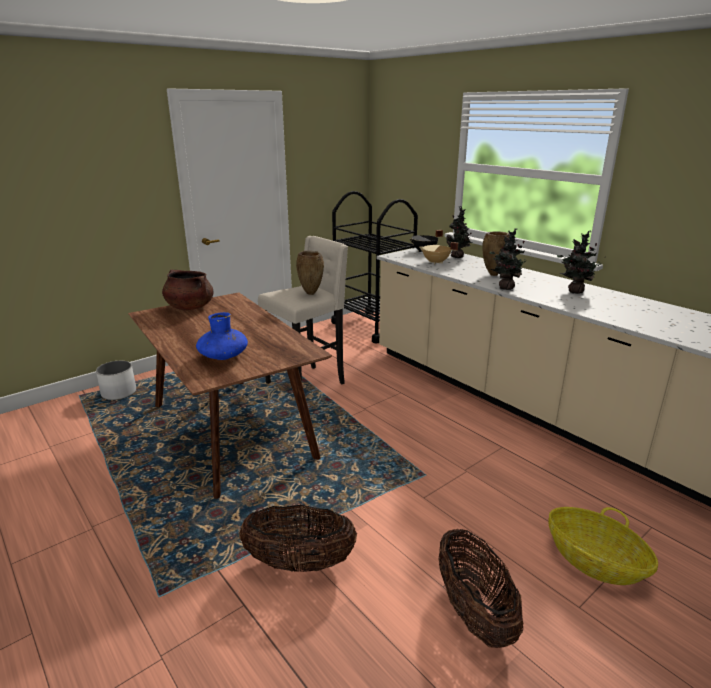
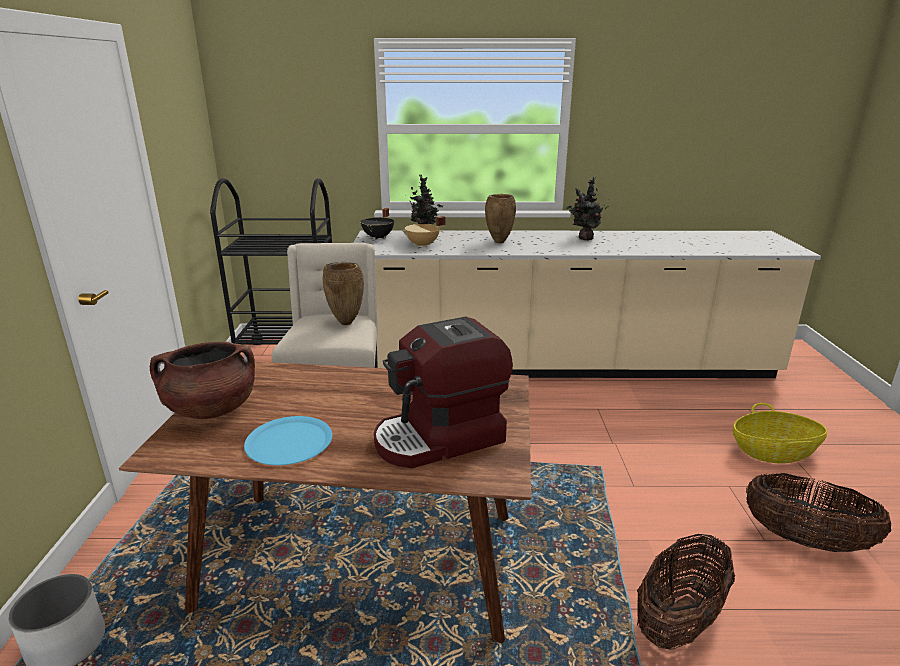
camera: 50 degrees left, 0 degrees up
(180, 330) = (289, 442): none -> blue plate
(223, 356) = (440, 438): blue vase -> coffee machine
(504, 288) = (539, 250): potted plant -> none

